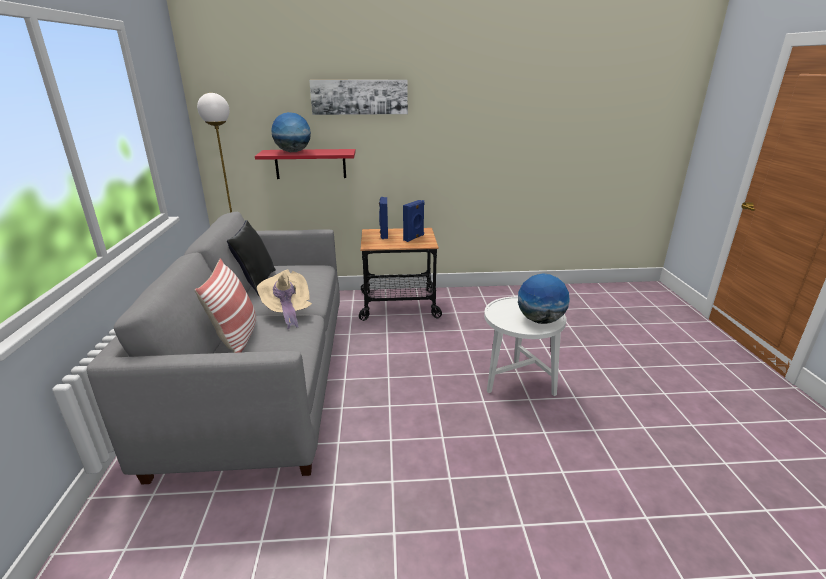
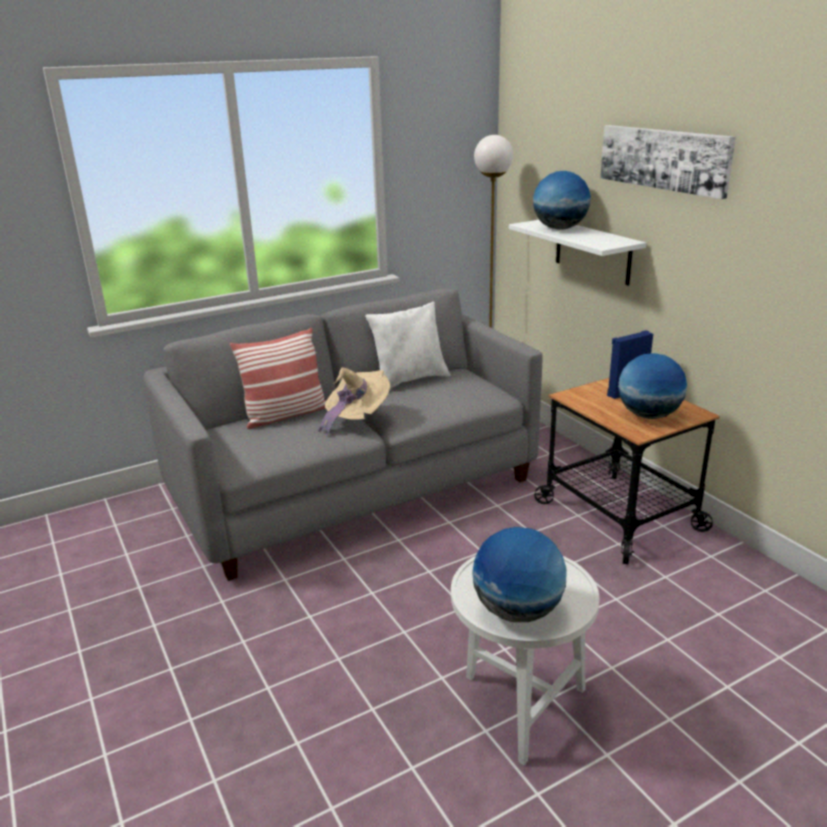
camera: 65 degrees right, 0 degrees up
(257, 283) = (409, 380): black pillow -> white pillow
(310, 164) = (592, 251): red shelf -> white shelf
(414, 238) = (648, 415): blue speaker -> globe

